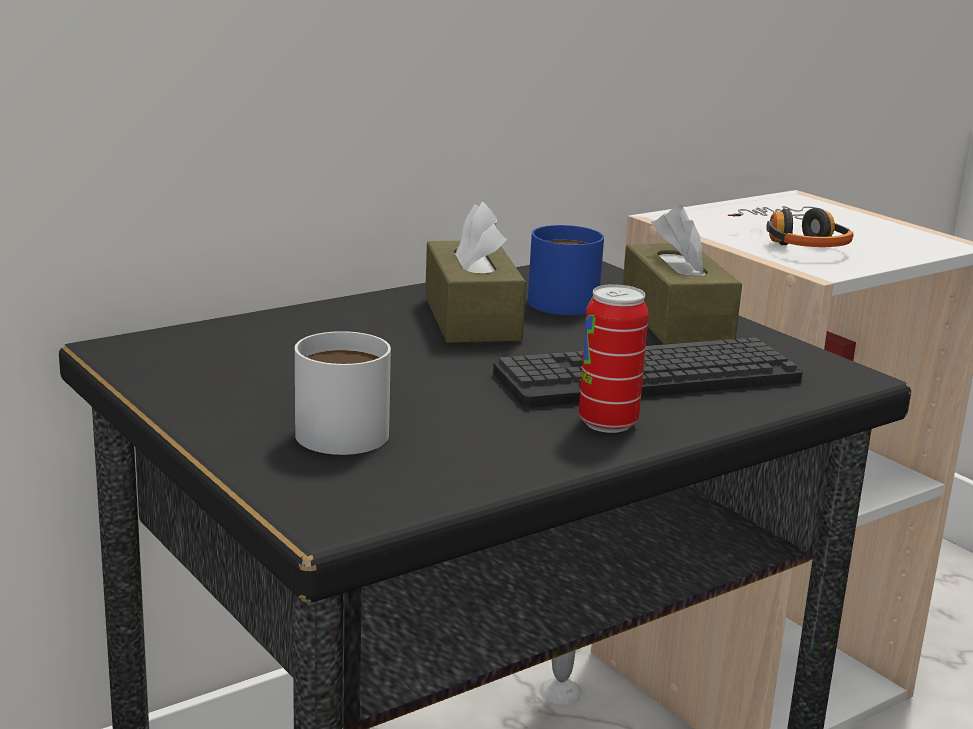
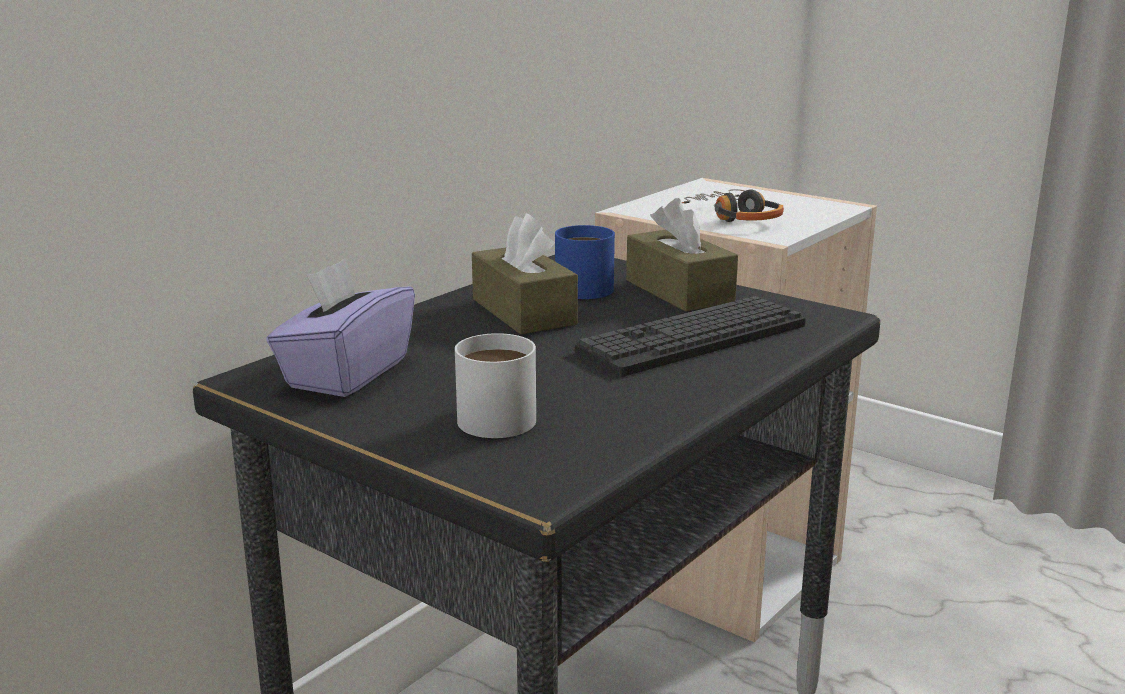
camera: 15 degrees left, 0 degrees up
(222, 358) = (346, 373): none -> purple tissue box
(608, 423) = (692, 379): can -> none

